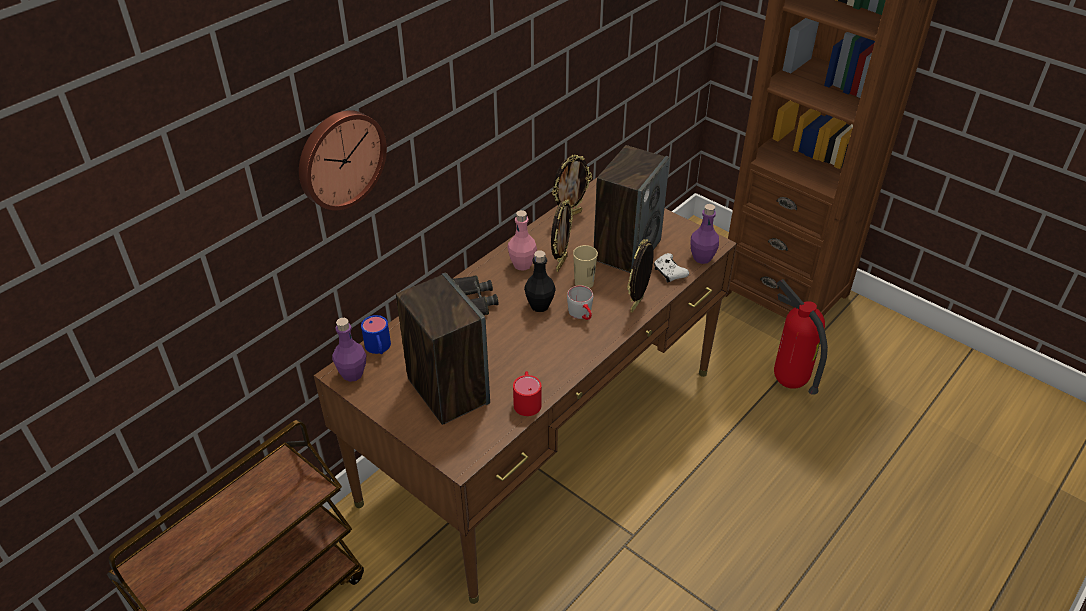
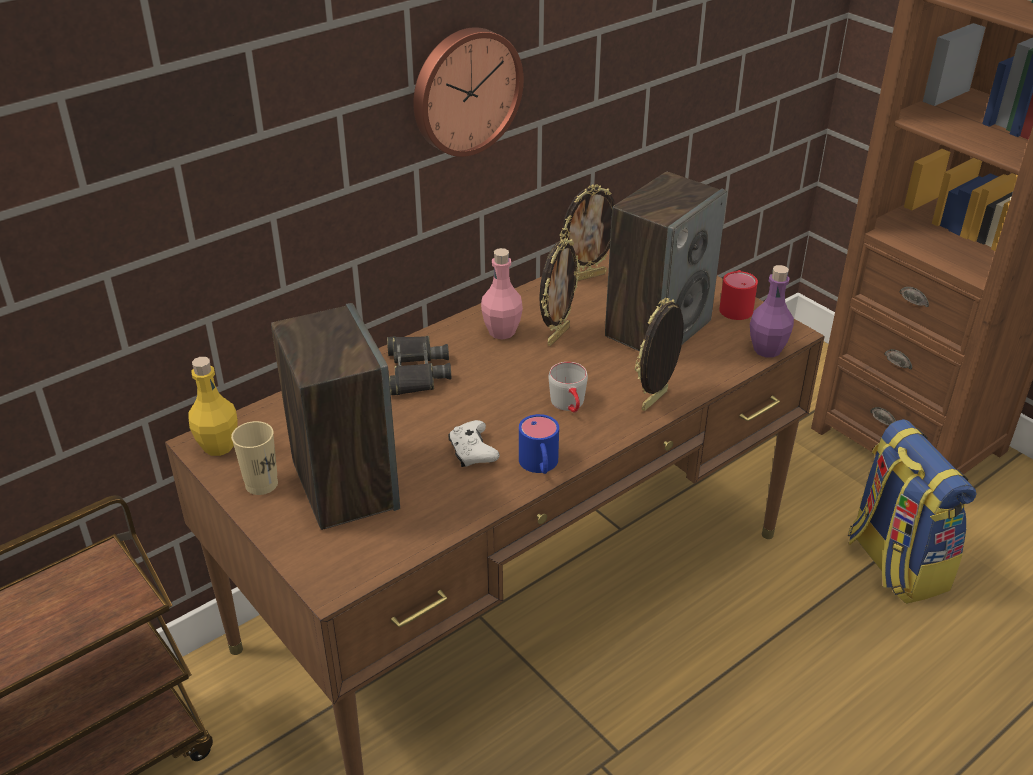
camera: 10 degrees right, 5 degrees down
(339, 158) = (216, 119): wall clock -> wall clock (465, 90)
(352, 374) = (218, 446): purple bottle -> yellow bottle
(379, 348) = (266, 417): blue mug -> blue mug (540, 466)
(527, 400) = (456, 512): red mug -> red mug (736, 306)
(539, 305) = (511, 387): black bottle -> none
(584, 283) = (584, 364): beige cup -> beige cup (261, 484)
(669, 273) = (713, 364): white game controller -> white game controller (472, 452)
(788, 382) = (894, 563): fire extinguisher -> backpack

